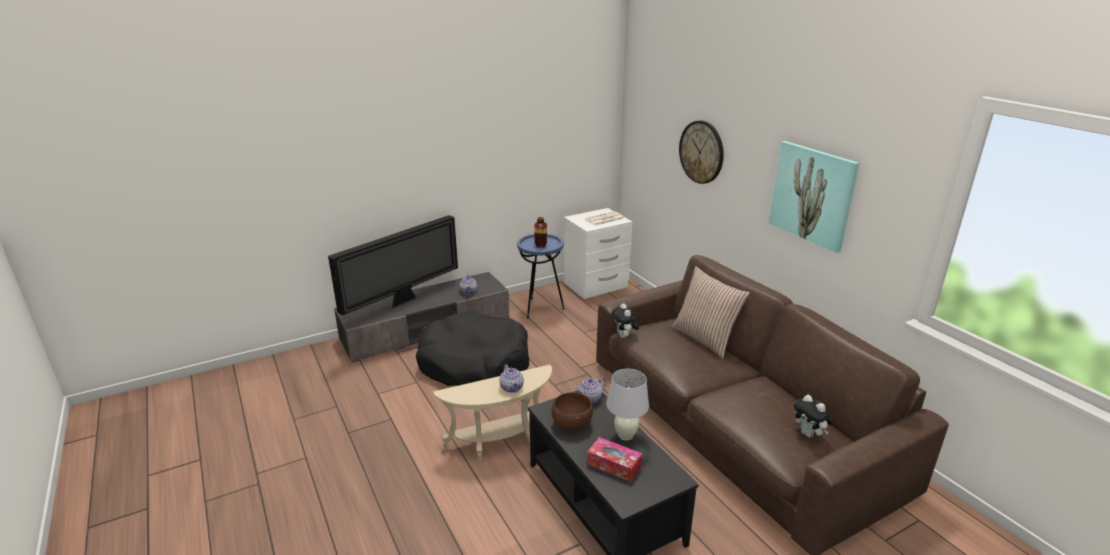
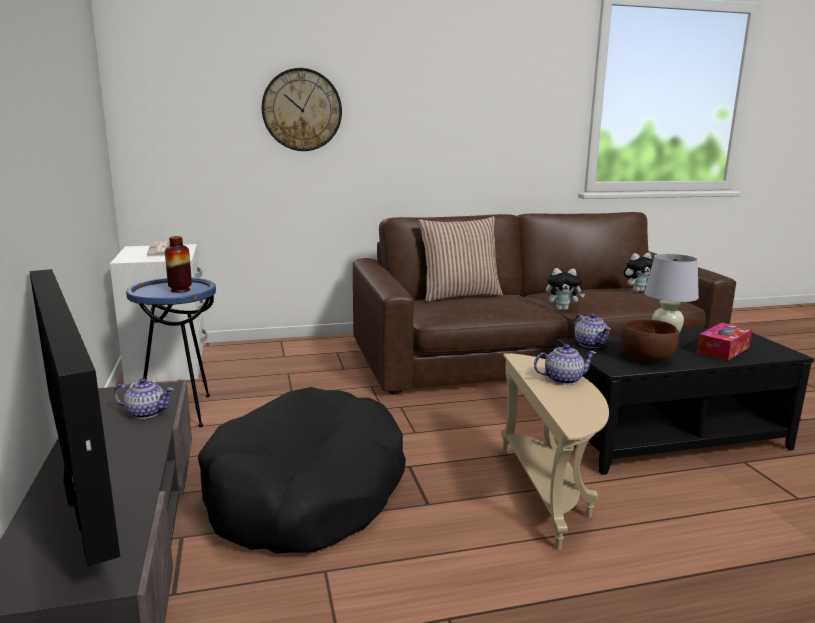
camera: 75 degrees left, 10 degrees down
(624, 336) = (435, 320): plush toy -> plush toy (562, 309)
(812, 195) = (469, 116): picture -> none

